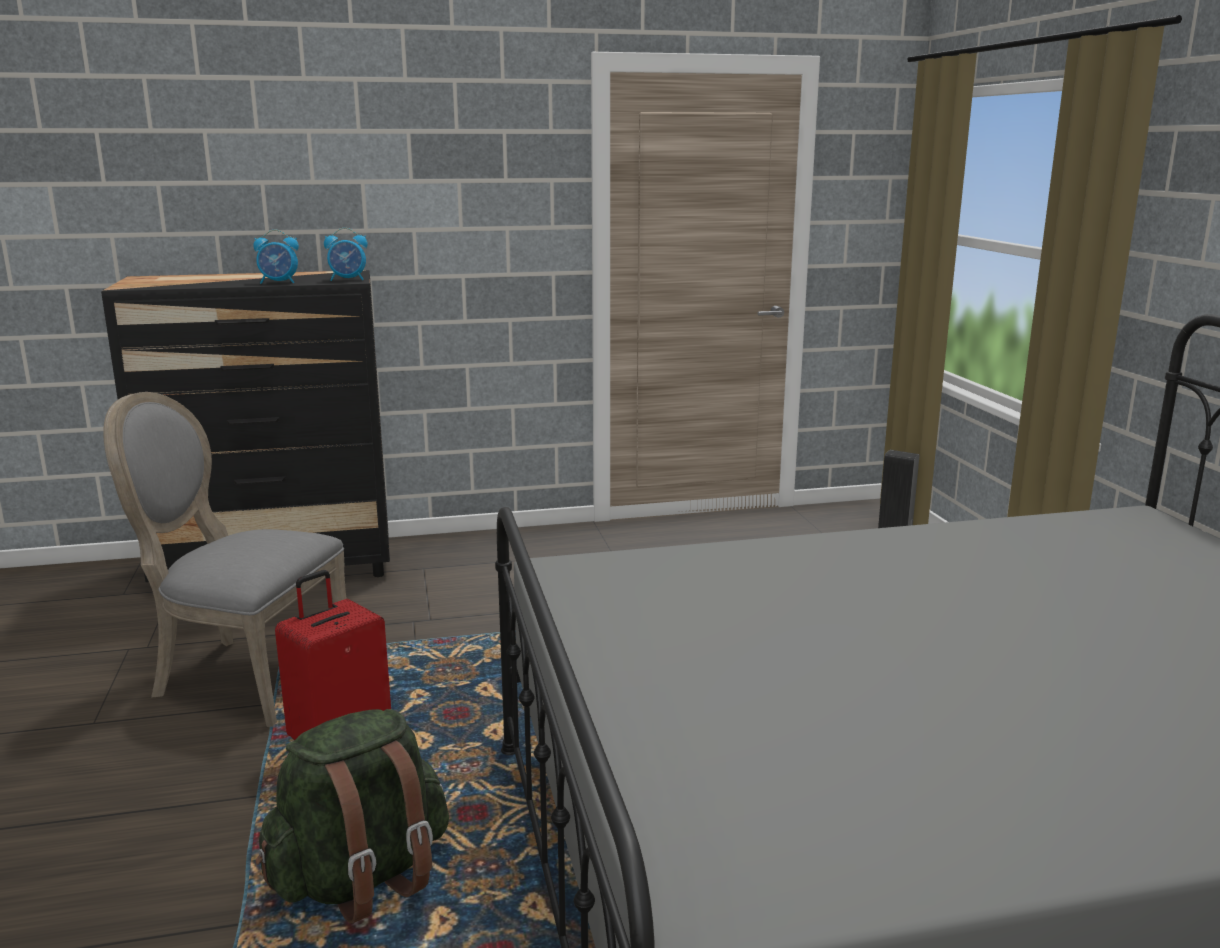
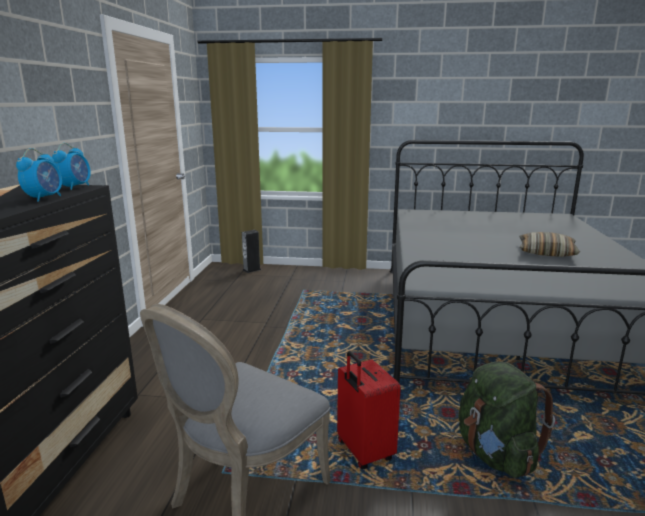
camera: 70 degrees left, 0 degrees up
(947, 698) = (546, 252): none -> pillow

